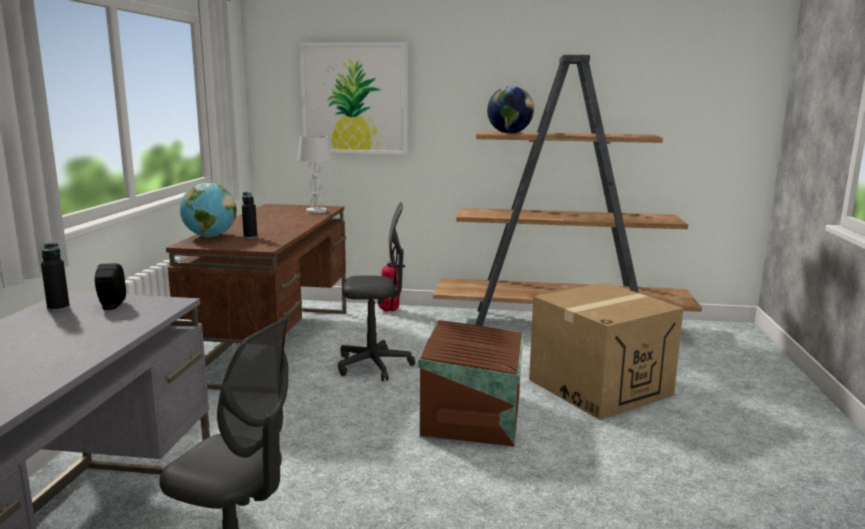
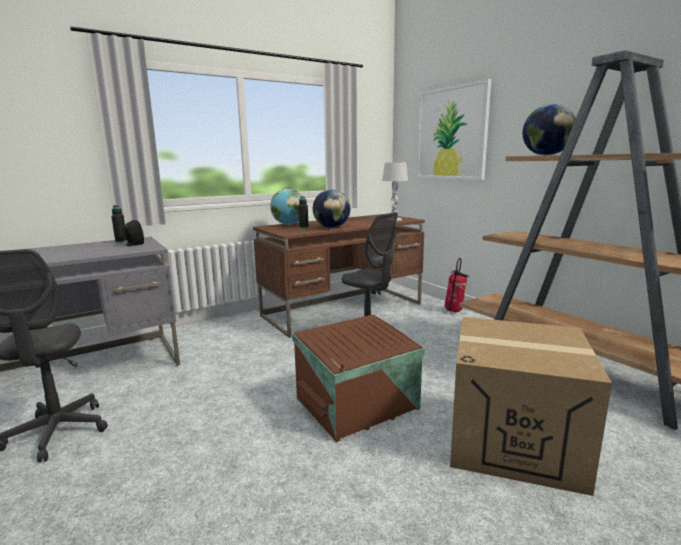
camera: 50 degrees right, 0 degrees up
(283, 231) = (331, 227): none -> globe

